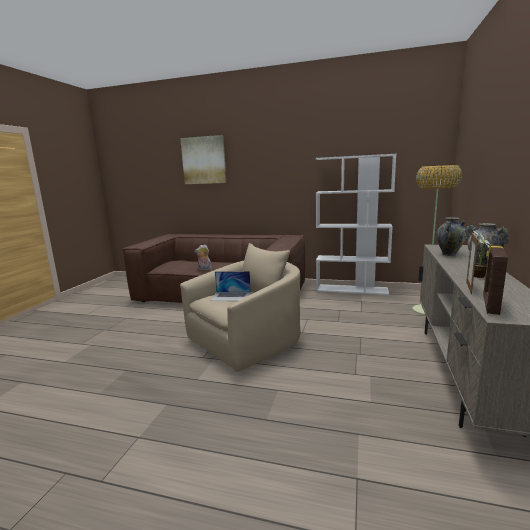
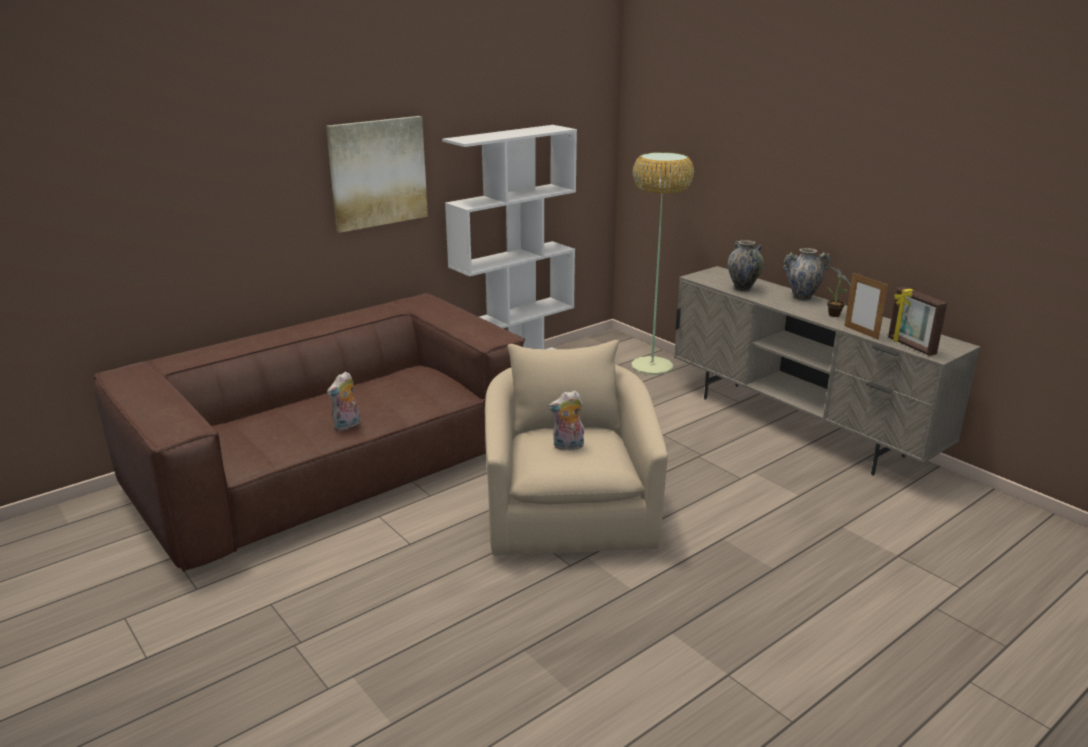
camera: 55 degrees left, 10 degrees up
(204, 160) = (184, 159): picture -> picture (378, 173)
(231, 296) = (568, 446): laptop -> plush toy

